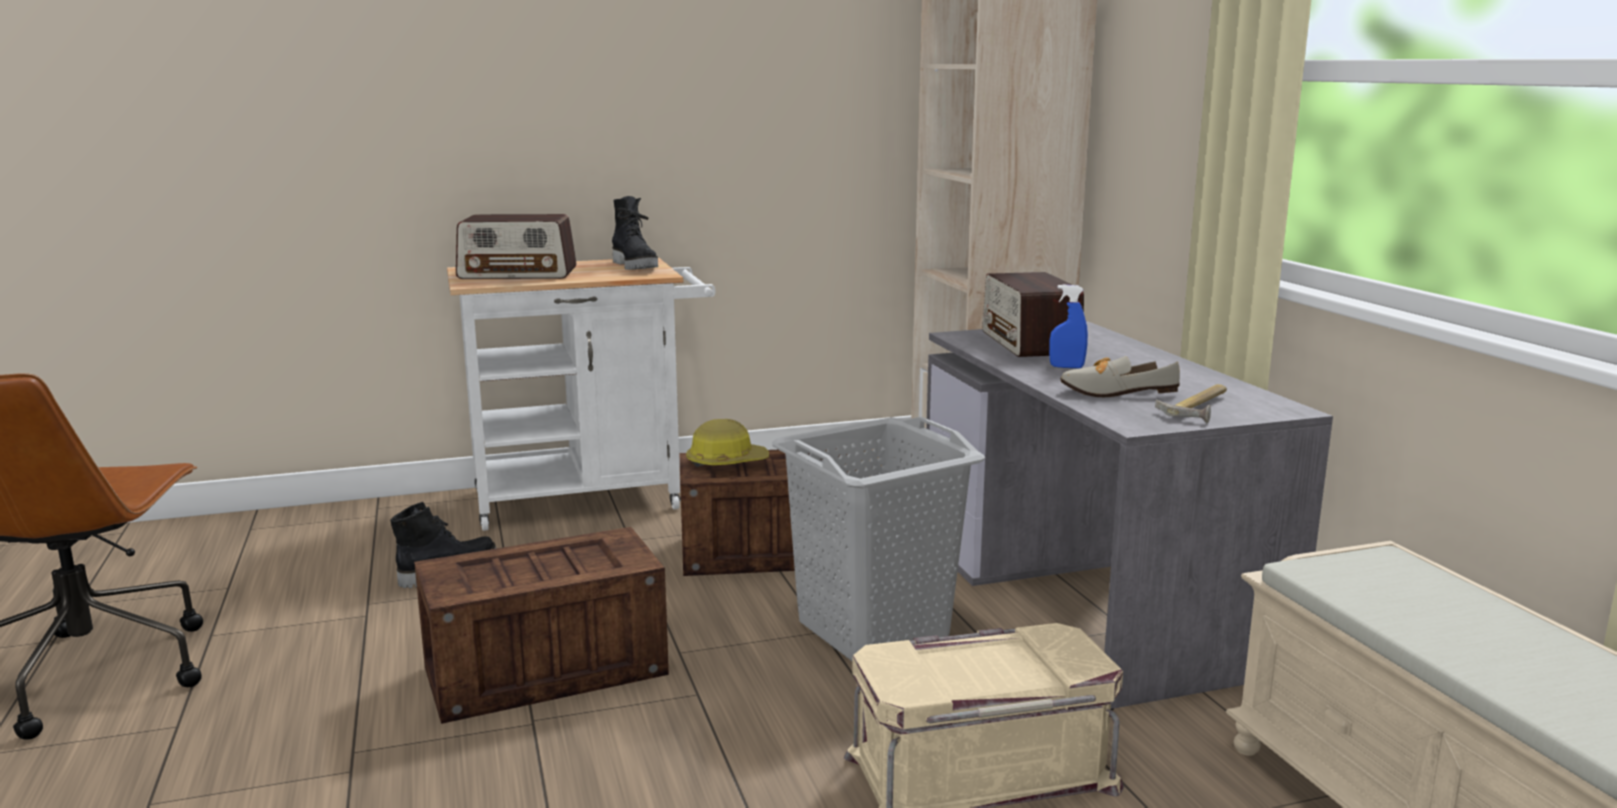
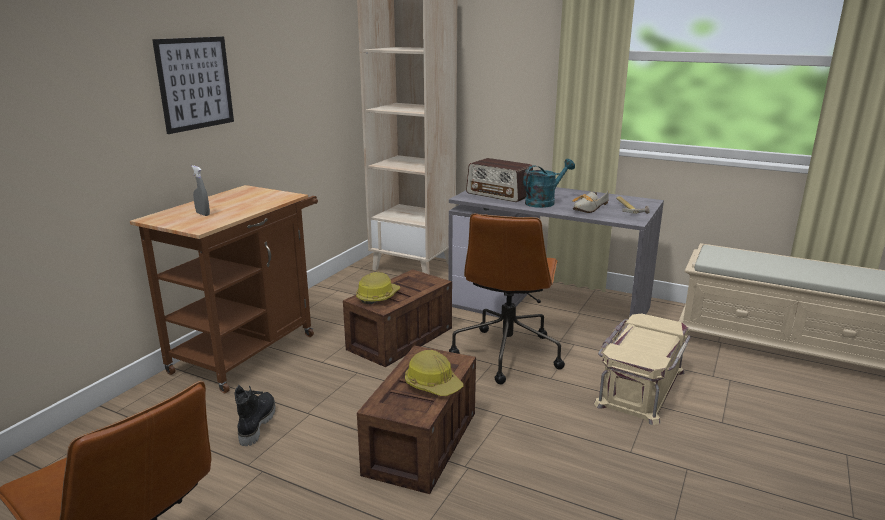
camera: 45 degrees left, 5 degrees up
(518, 274) = (203, 214): radio -> grey spray bottle
(546, 572) = (433, 384): none -> hard hat
(586, 97) = (195, 83): none -> picture
(591, 498) = (250, 349): white cart -> brown cart
(636, 266) = (257, 193): black boot -> none
(871, 629) = (507, 353): grey laundry basket -> brown office chair
(1066, 367) = (544, 202): blue spray bottle -> turquoise watering can

